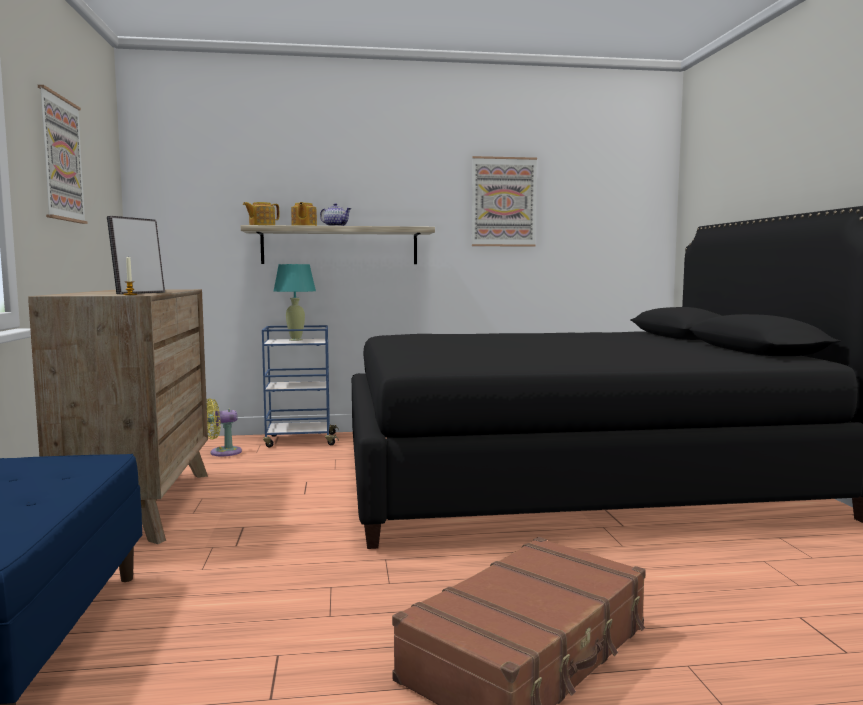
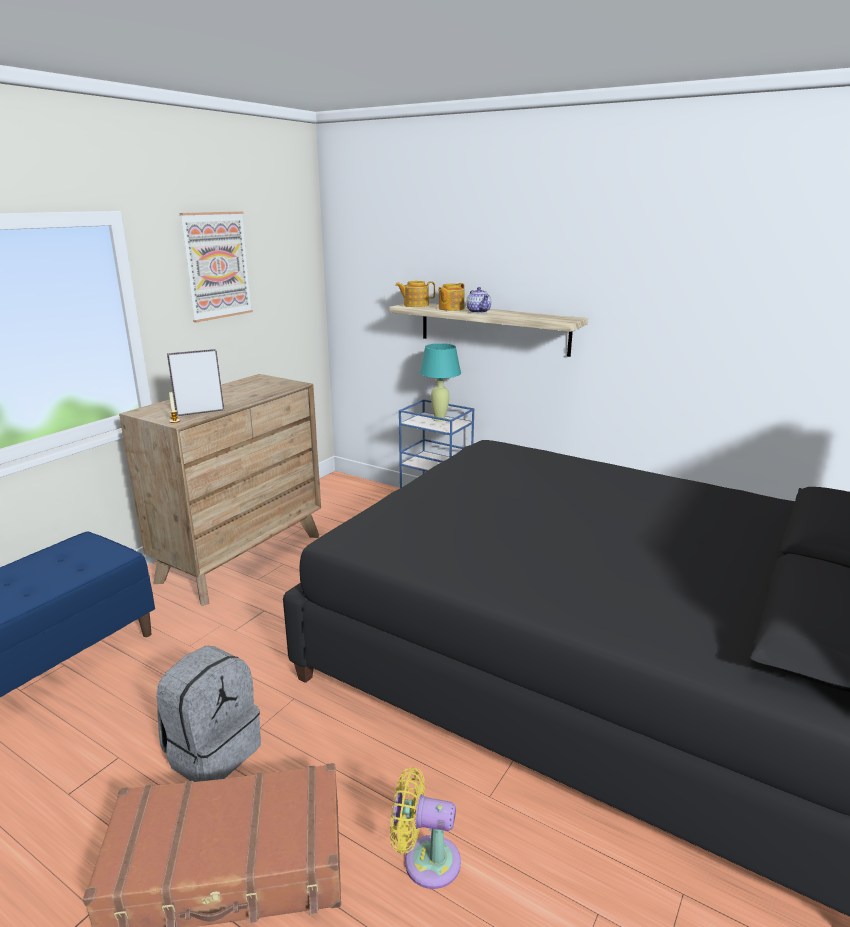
camera: 40 degrees right, 15 degrees up
(222, 452) = (363, 509): yellow fan -> yellow fan (425, 860)
(375, 611) = (213, 752): none -> grey backpack
(503, 202) = (685, 291): picture -> none

